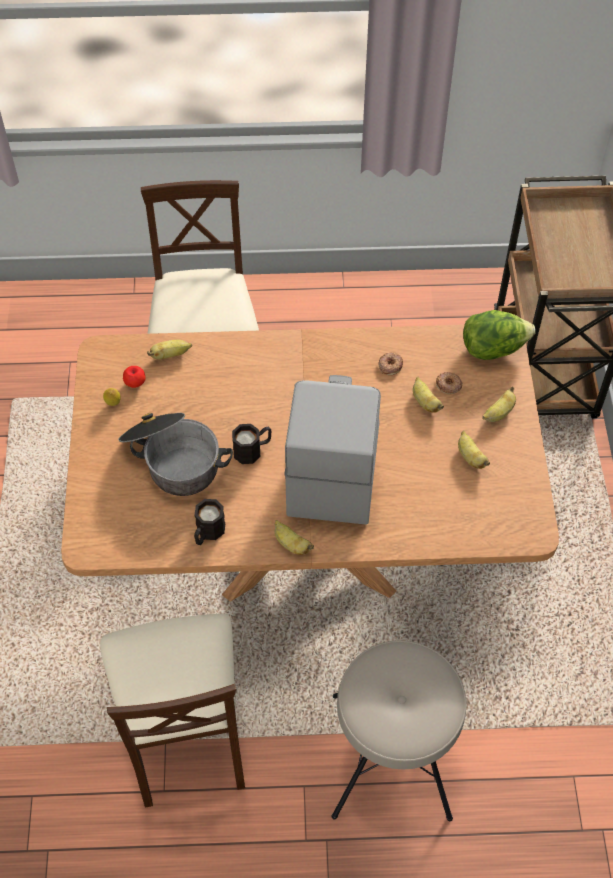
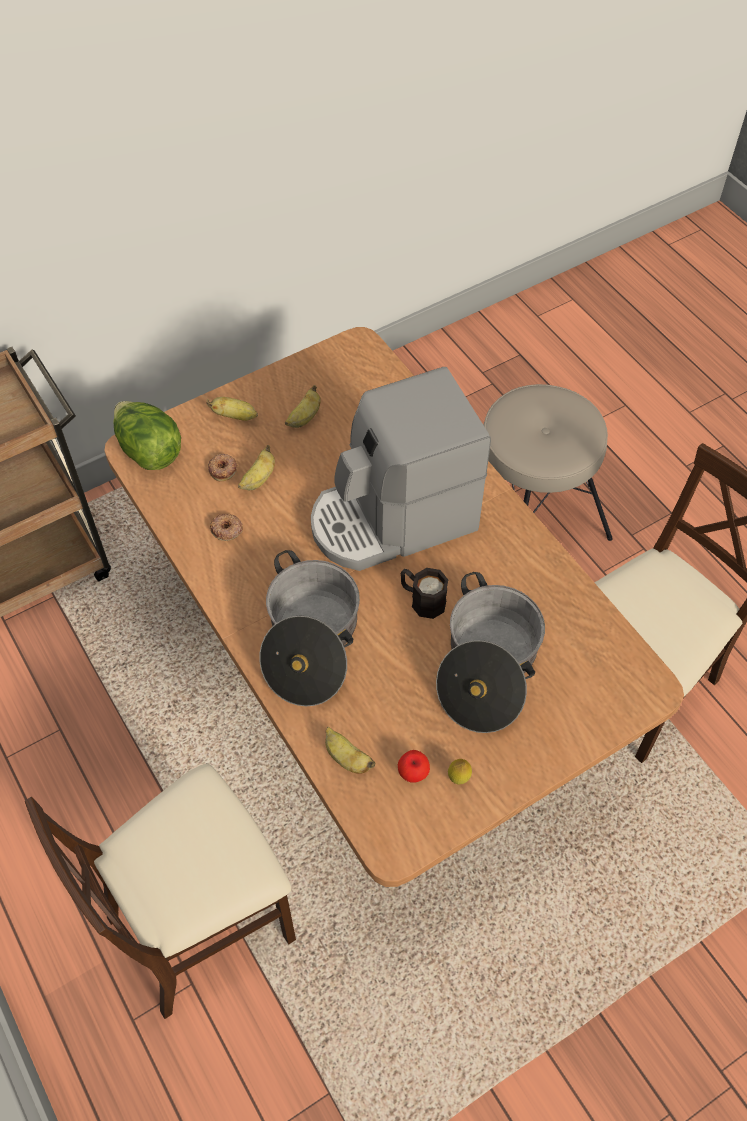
camera: 120 degrees left, 0 degrees up
(208, 533) = (547, 587): black mug -> none
(264, 372) = (310, 642): none -> cooking pot
(291, 544) = (505, 512): banana -> none

